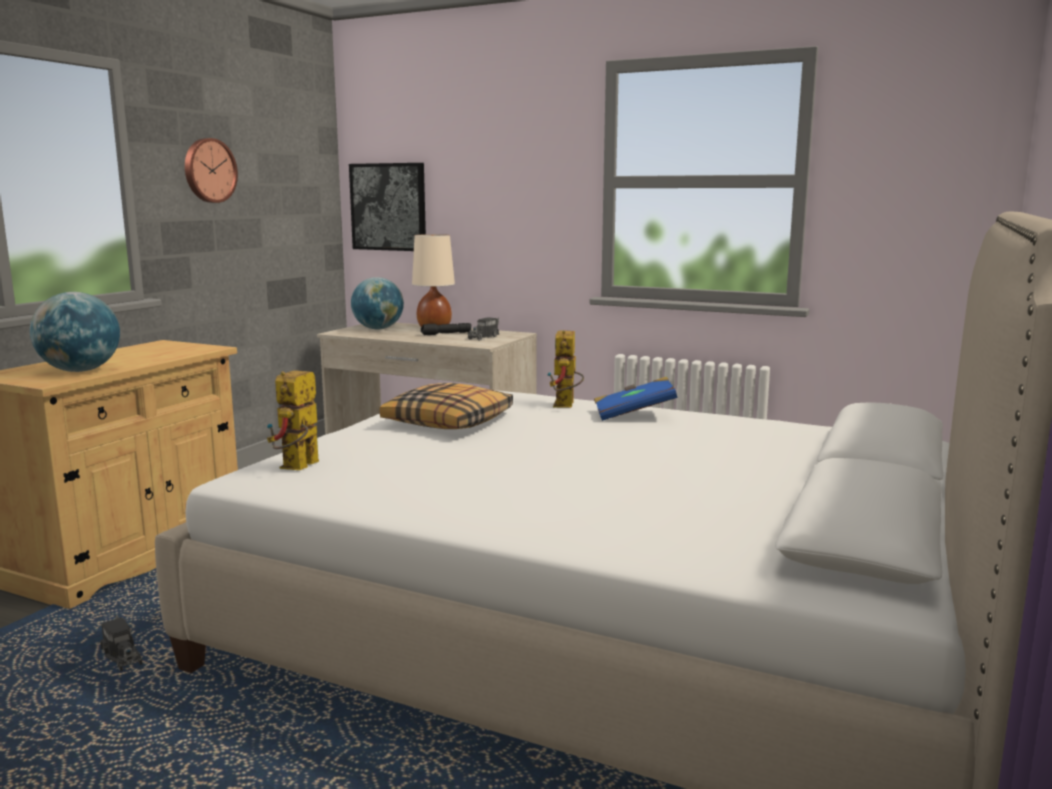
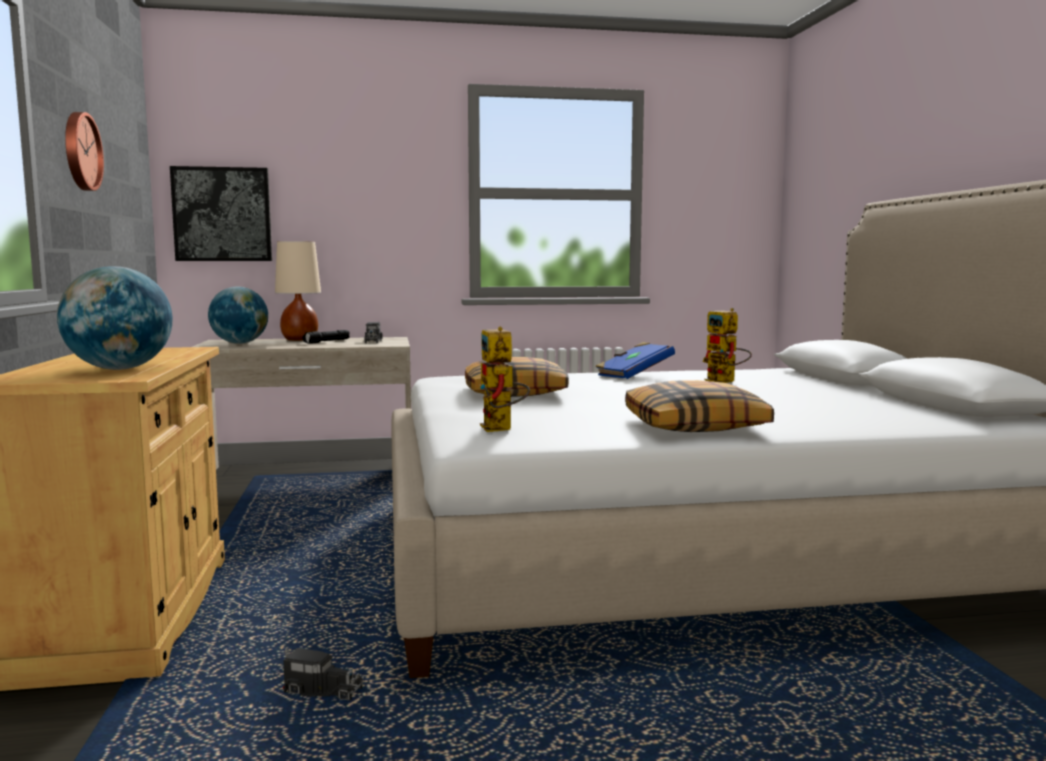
camera: 35 degrees left, 5 degrees down
(459, 501) = (695, 426): none -> pillow
(566, 406) = (568, 376): toy robot -> toy robot (726, 382)

